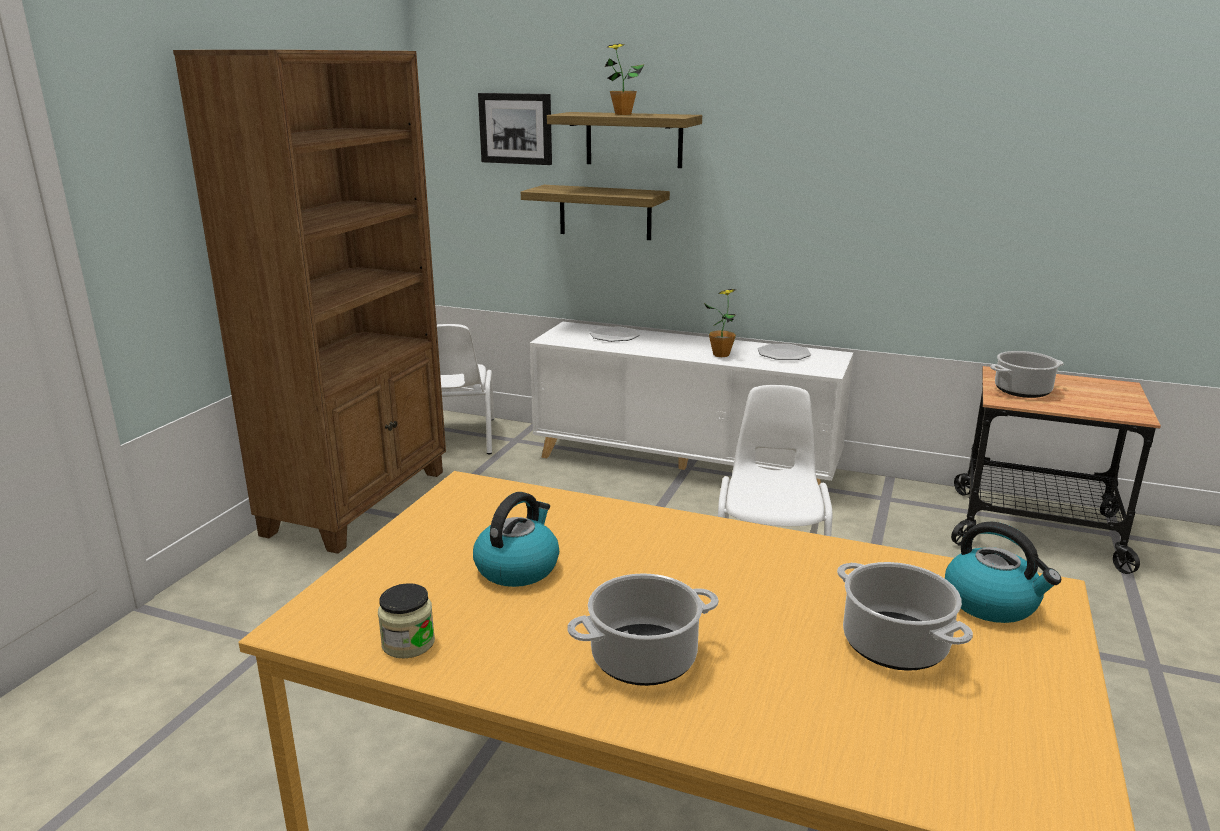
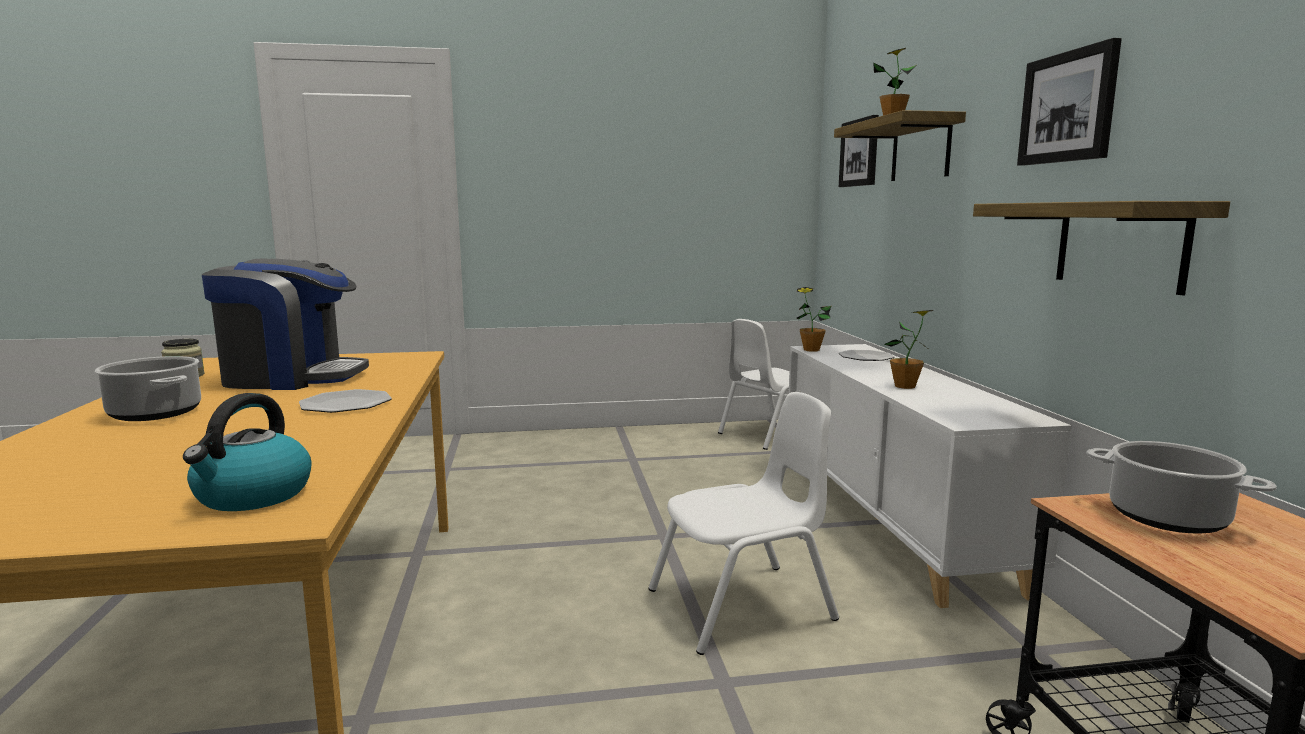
camera: 60 degrees right, 10 degrees down
(360, 501) = (634, 439): brown bookcase -> none
(517, 567) = (291, 378): kettle -> coffee machine
(559, 341) = (811, 350): none -> potted plant
(605, 212) = (899, 230): shelf -> shelf (1120, 245)
(783, 354) = (973, 402): plate -> plate (346, 404)
(829, 132) = (1068, 107): none -> picture
(896, 645) = (163, 469): cooking pot -> none

